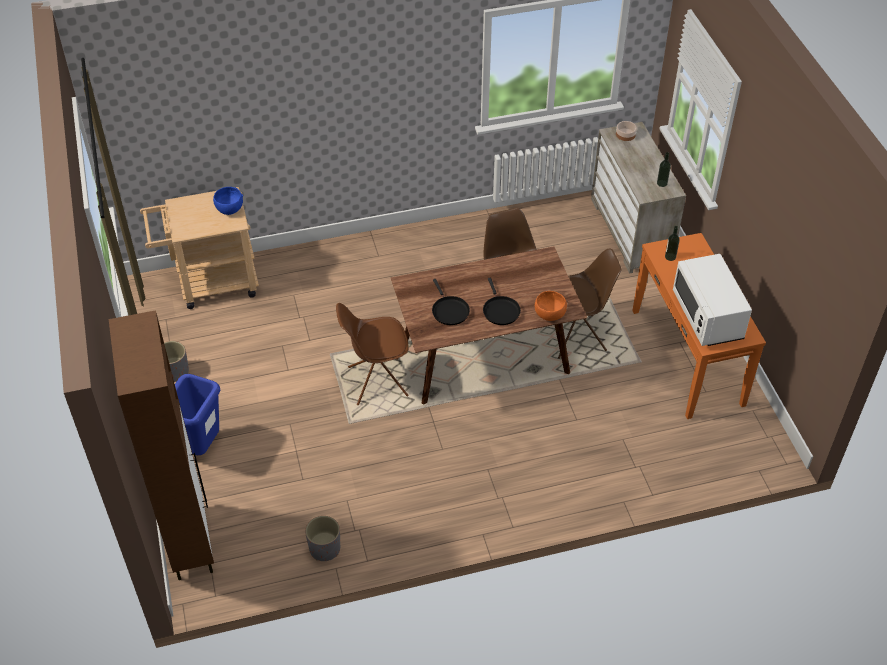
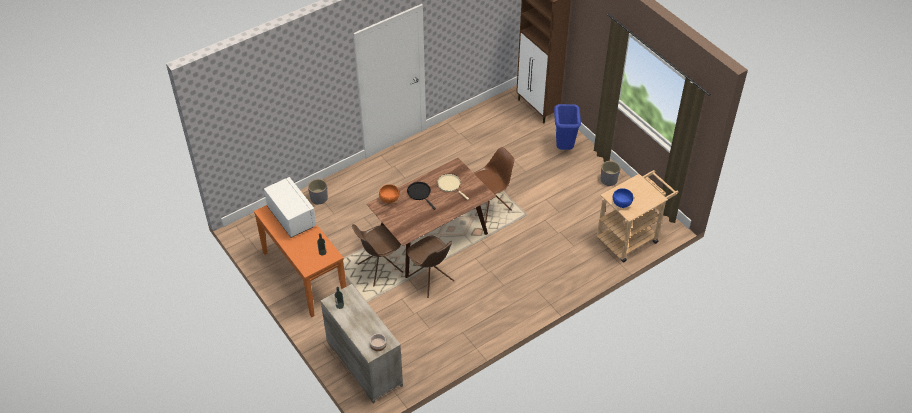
camera: 160 degrees right, 0 degrees up
(325, 548) = (471, 122): grey planter -> grey planter (319, 198)
(449, 310) = (450, 185): black frying pan -> beige frying pan

